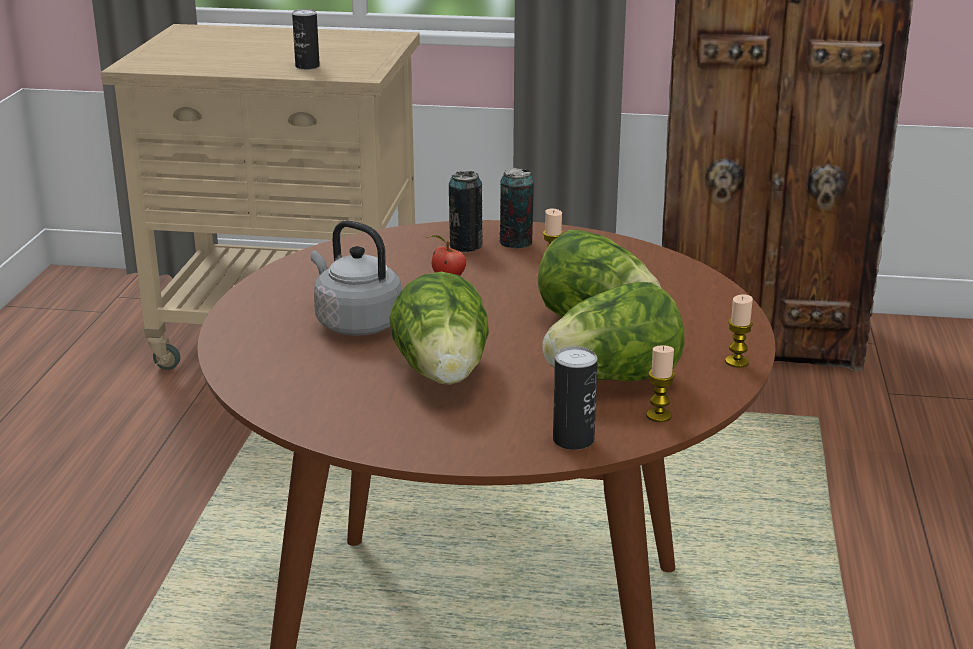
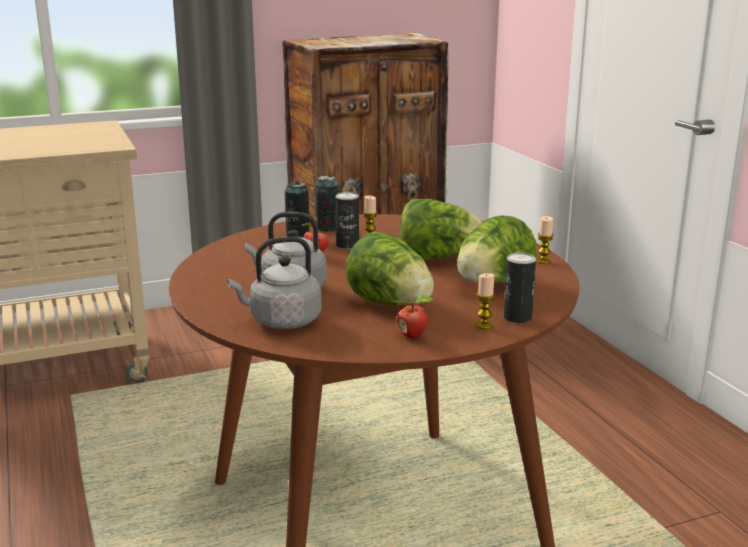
camera: 30 degrees left, 5 degrees down
(289, 365) = (281, 321): none -> grey kettle
(307, 66) = (66, 146): can -> can (347, 245)
(408, 428) = (414, 336): none -> apple
(659, 415) = (544, 295): candle -> candle (484, 325)

